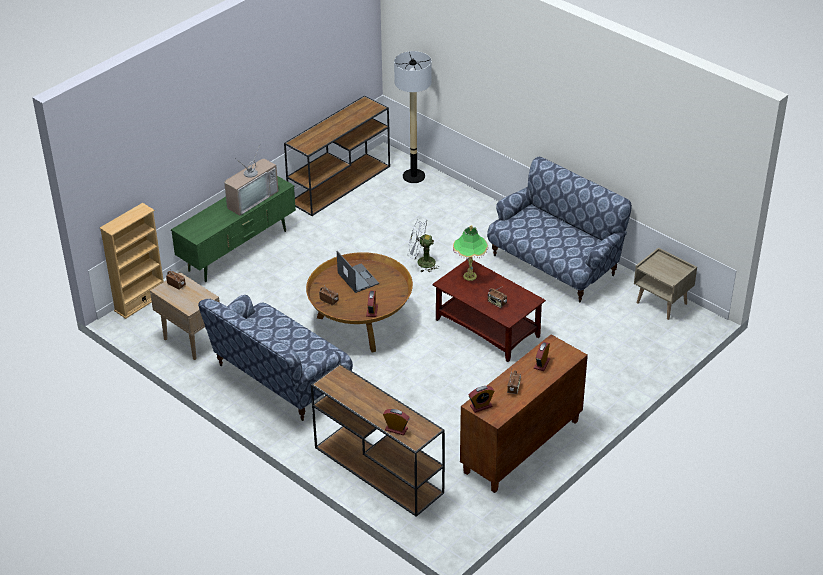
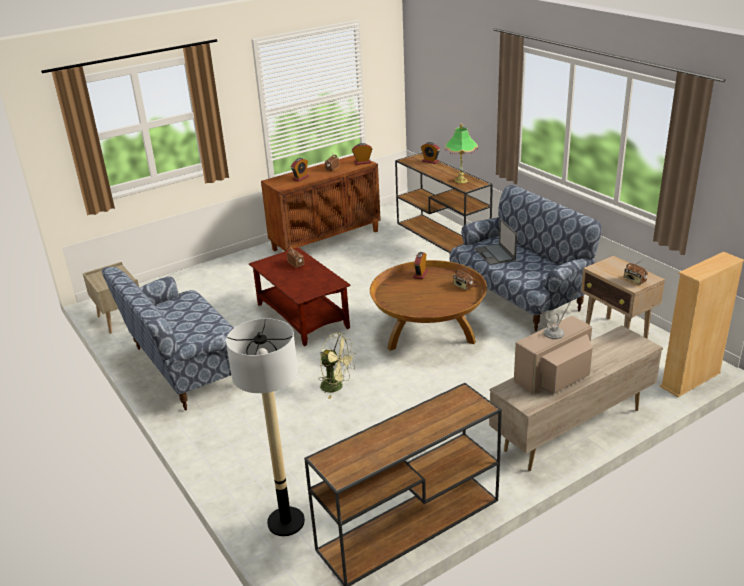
camera: 165 degrees left, 10 degrees down
(238, 251) = (572, 430): green tv stand -> beige tv stand
(357, 278) = (427, 303): laptop -> laptop (495, 254)
(421, 262) = (337, 386): white fan -> green fan
(470, 276) = (307, 286): table lamp -> table lamp (460, 181)

